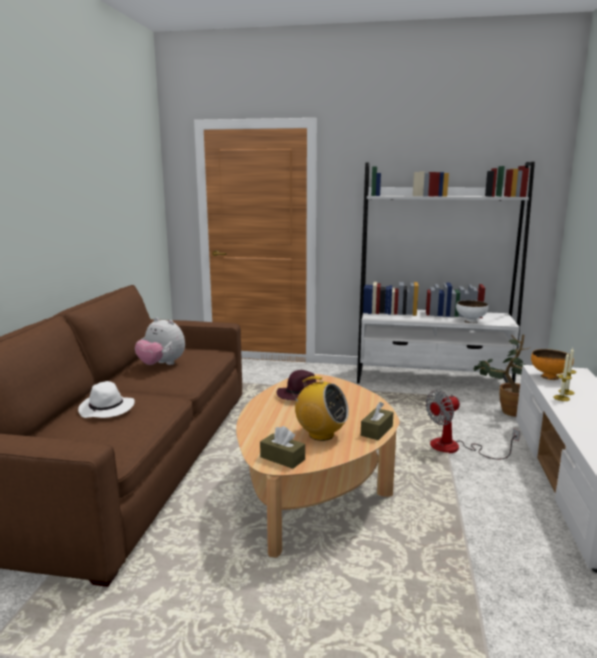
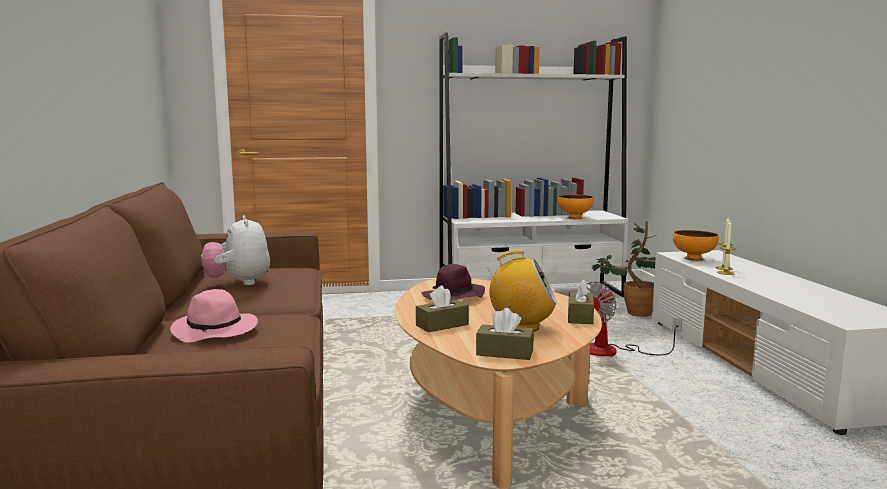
camera: 20 degrees left, 5 degrees down
(107, 409) = (216, 331): white hat -> pink hat
(161, 365) = (238, 283): plush toy -> plush toy turned 60 degrees clockwise
(265, 423) = (442, 325): none -> brown tissue box
(471, 321) = (575, 218): white bowl -> orange bowl

